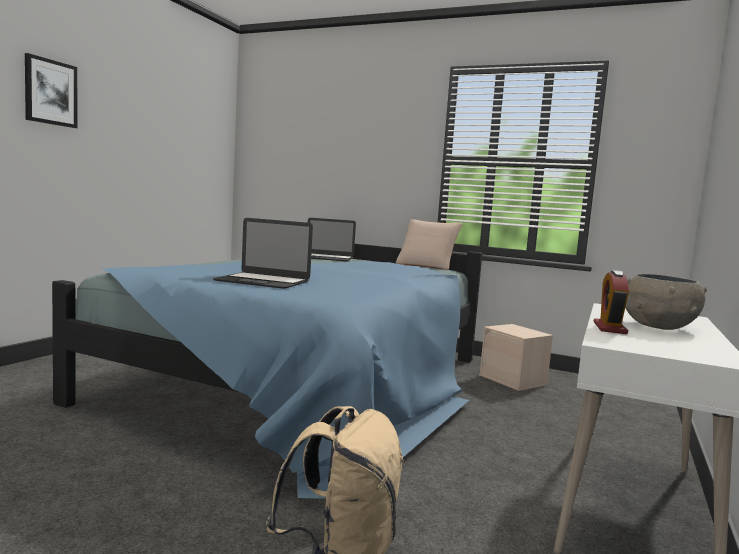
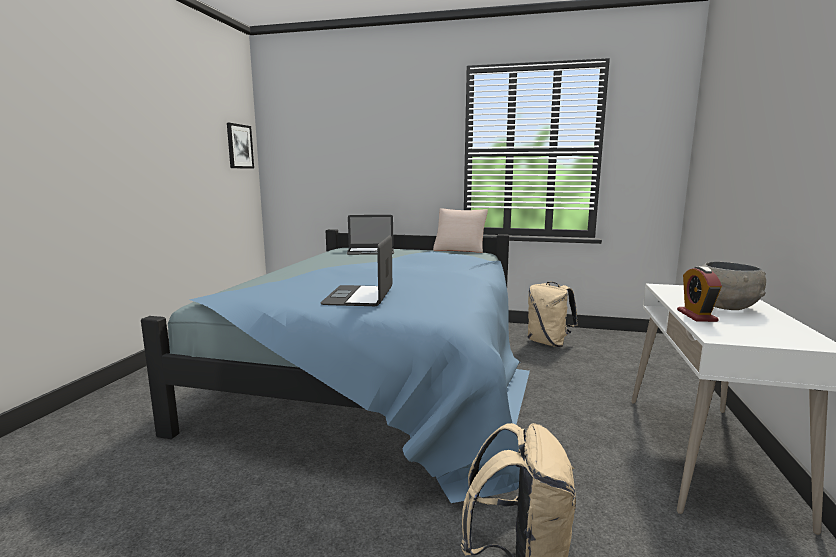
camera: 10 degrees left, 5 degrees up
(50, 92) = (84, 113): picture -> picture (239, 146)
(262, 281) = (359, 296): laptop -> laptop turned 90 degrees clockwise
(513, 380) = (548, 343): beige storage box -> beige backpack

